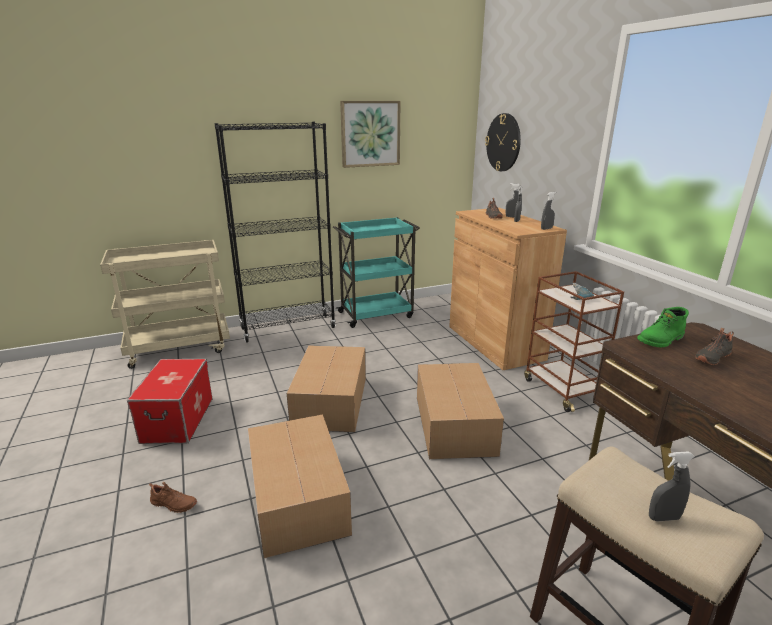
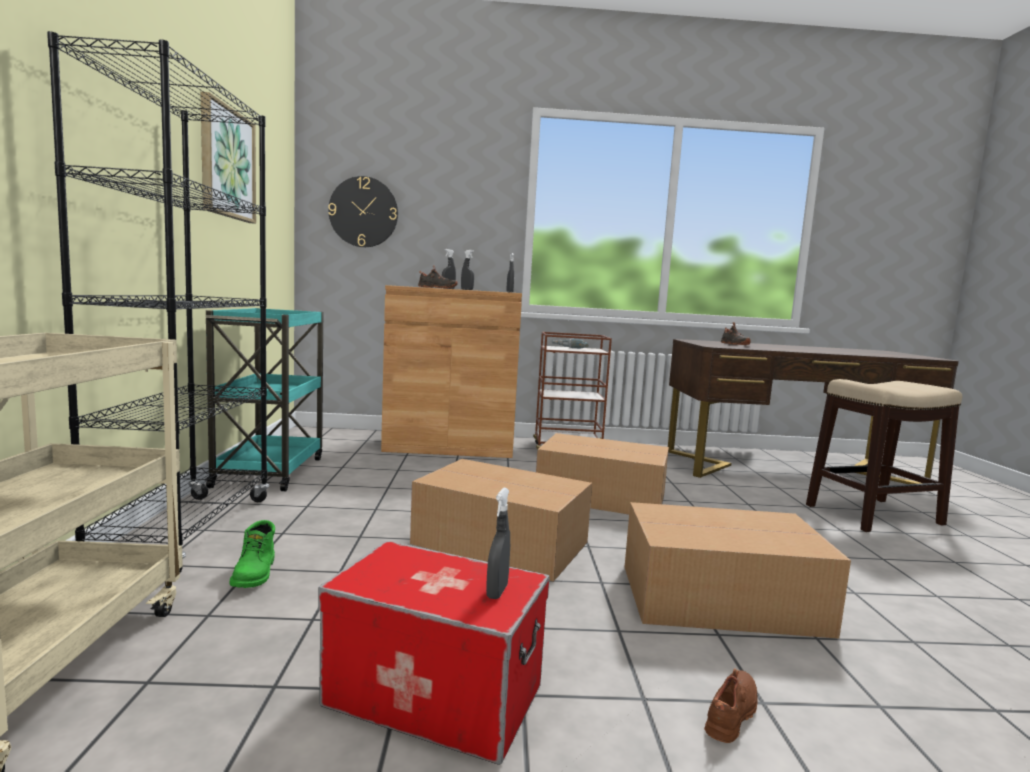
camera: 70 degrees left, 15 degrees down
(661, 340) = (705, 343): green boot -> green boot (255, 574)
(663, 518) = (908, 387): grey spray bottle -> grey spray bottle (497, 591)

